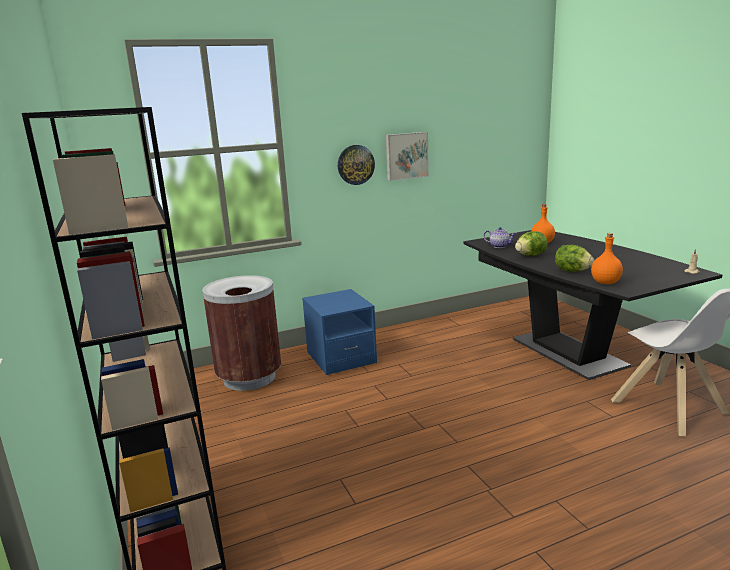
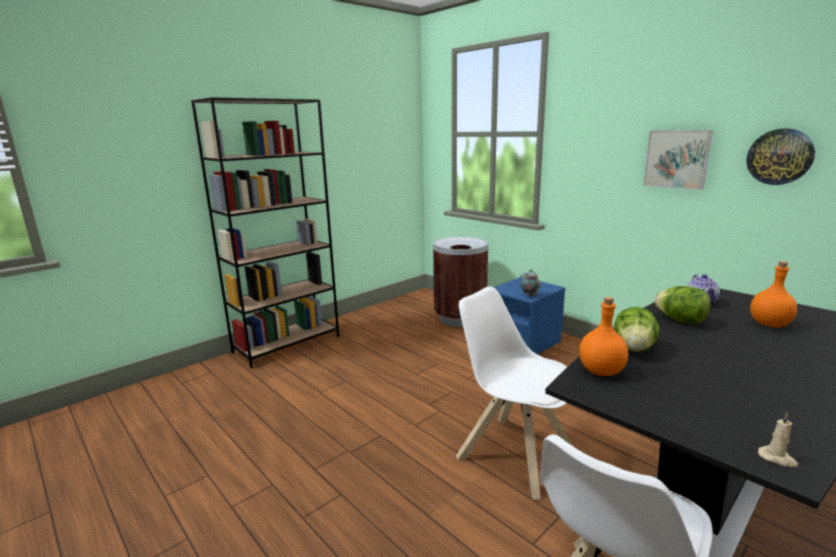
camera: 70 degrees right, 0 degrees up
(355, 164) = (609, 161): wall clock -> wall clock (779, 157)
(356, 303) = (529, 295): none -> teapot
(514, 402) = (513, 453): none -> white chair

